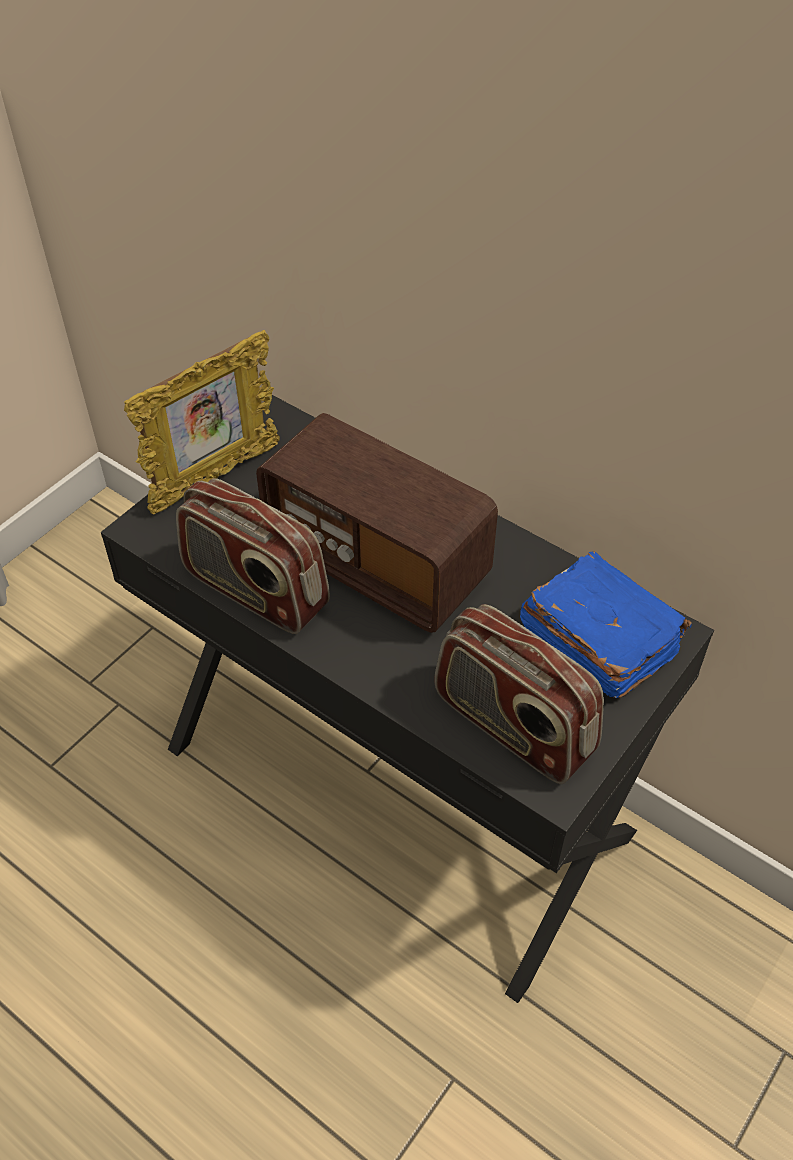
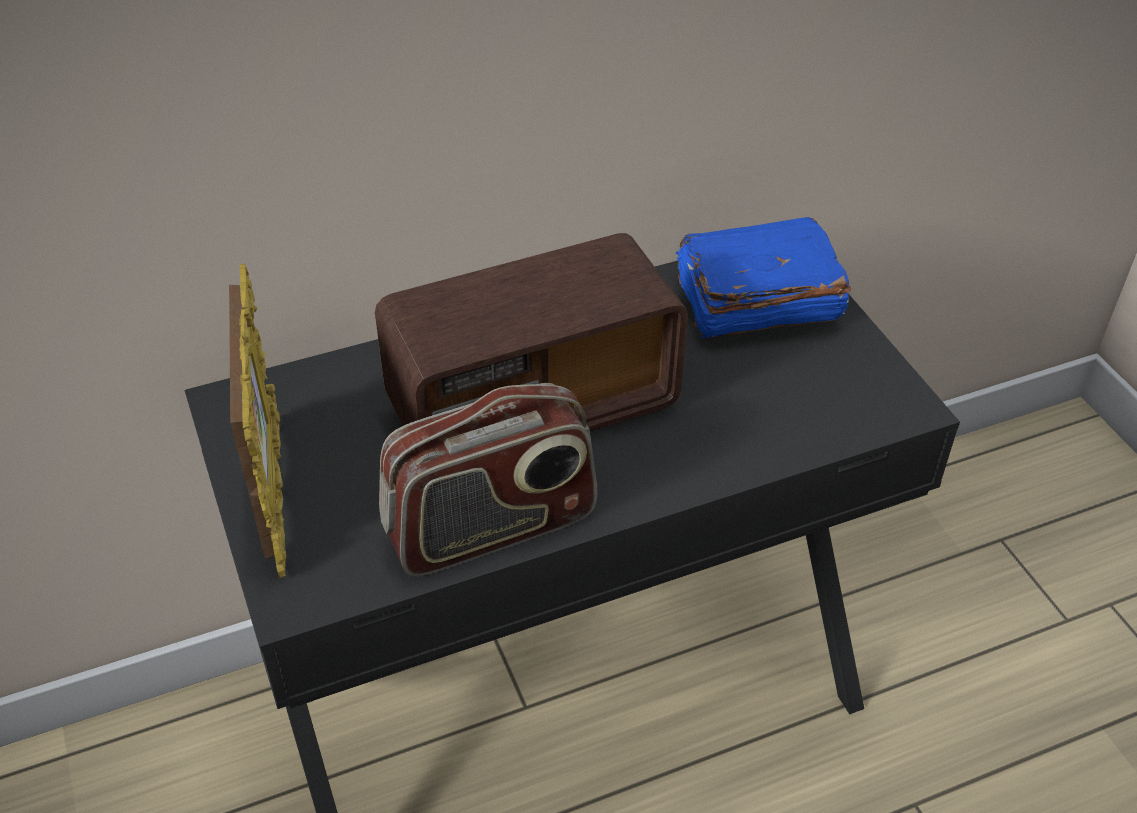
camera: 60 degrees left, 5 degrees down
(512, 726) = (819, 403): radio -> none

